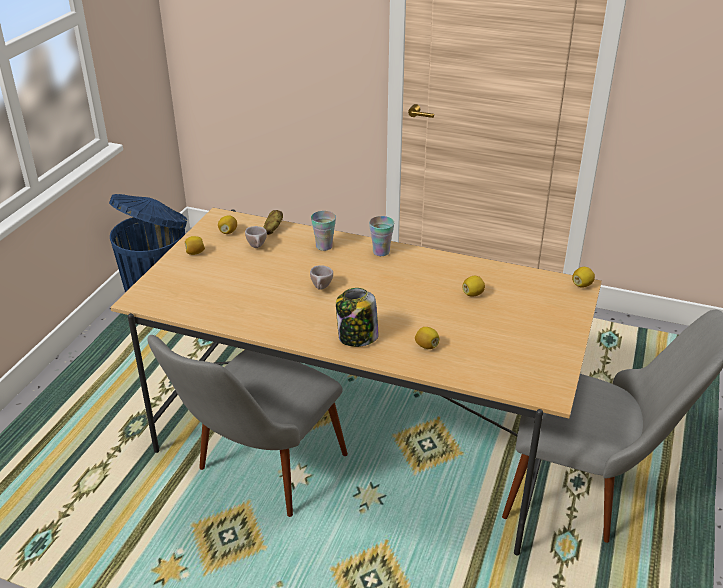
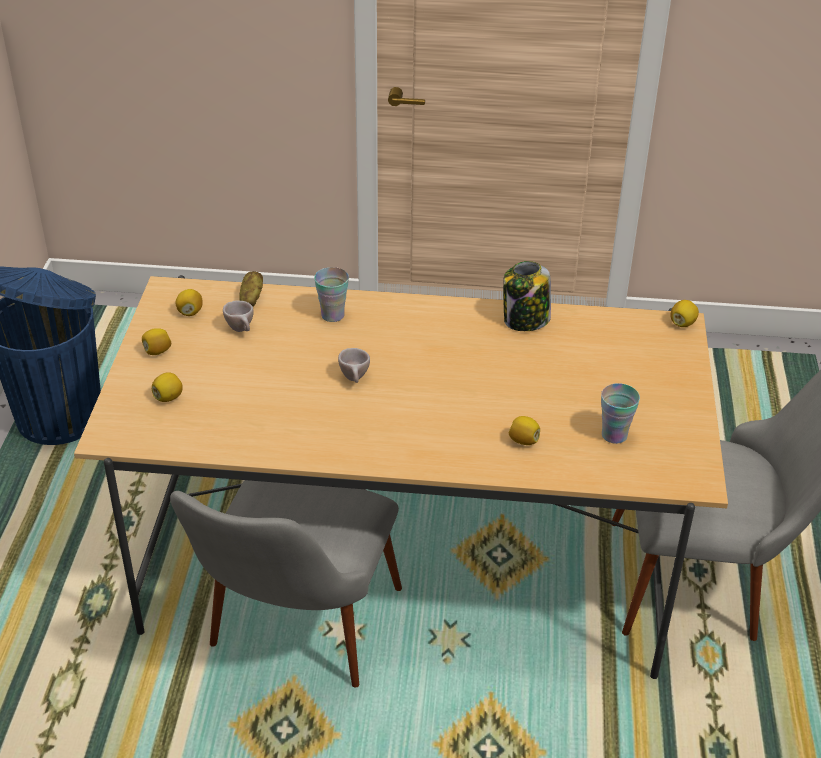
camera: 15 degrees left, 5 degrees up
(357, 337) = (430, 443): jar -> jar (525, 320)
(381, 252) = (412, 313): cup -> cup (614, 435)
(473, 294) = (553, 357): lemon -> lemon (168, 397)

